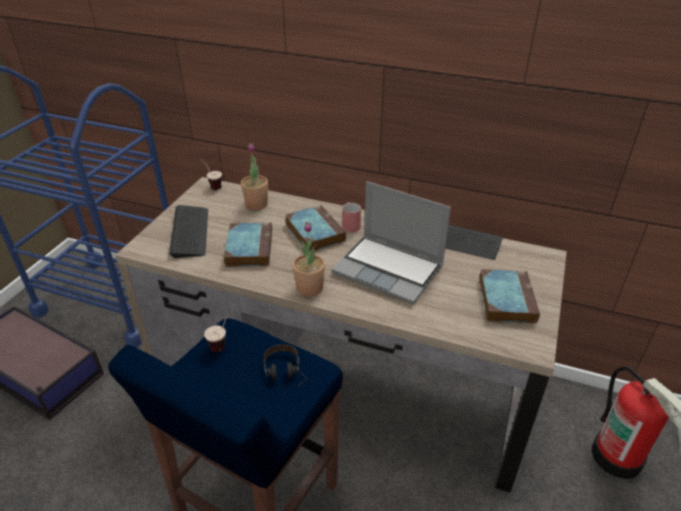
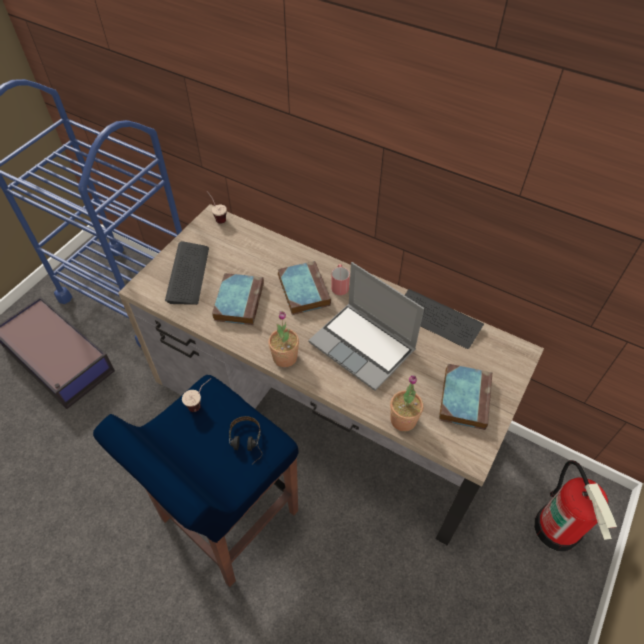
camera: 10 degrees right, 15 degrees up
(256, 204) = (255, 247): potted plant -> potted plant (403, 420)

